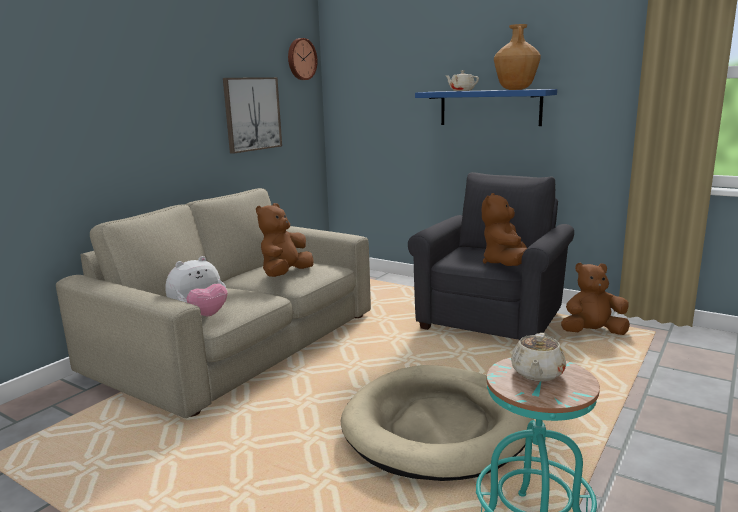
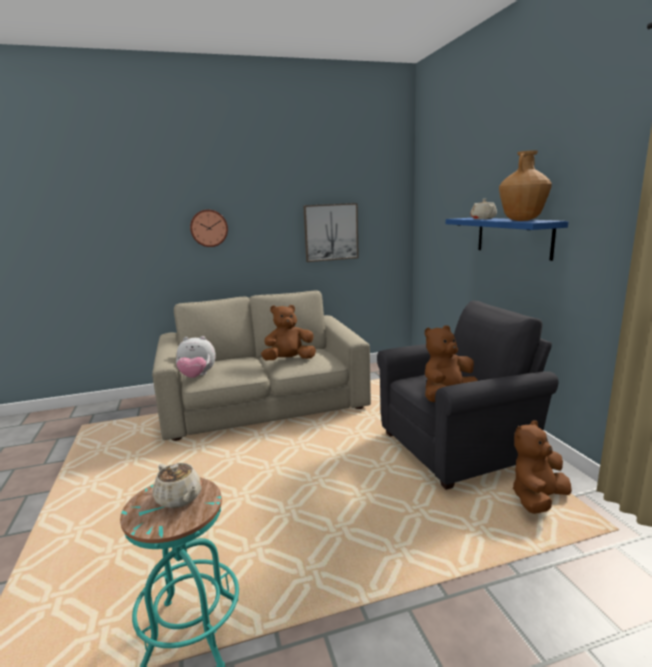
camera: 40 degrees right, 0 degrees up
(301, 59) = (388, 187): wall clock -> wall clock (209, 228)
(438, 427) = (273, 516): beige dog bed -> none
(537, 373) = (179, 498): beige teapot -> beige teapot turned 105 degrees counterclockwise
(592, 333) = (537, 499): brown plush toy -> brown plush toy turned 75 degrees counterclockwise

